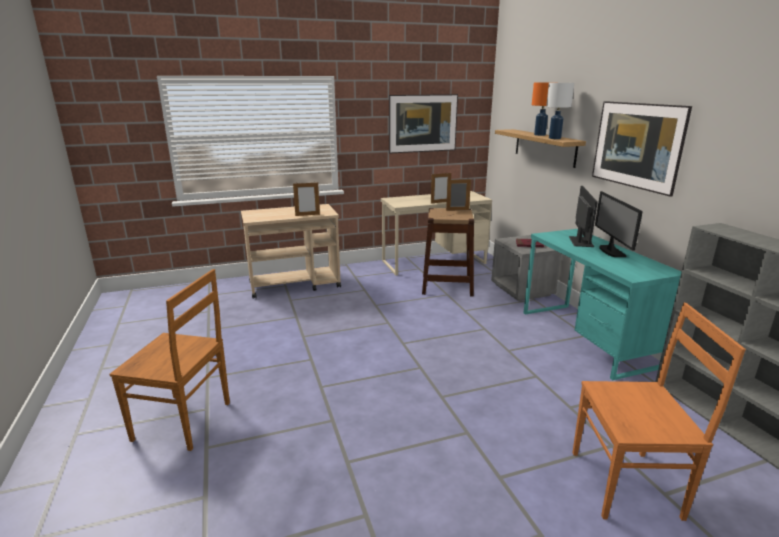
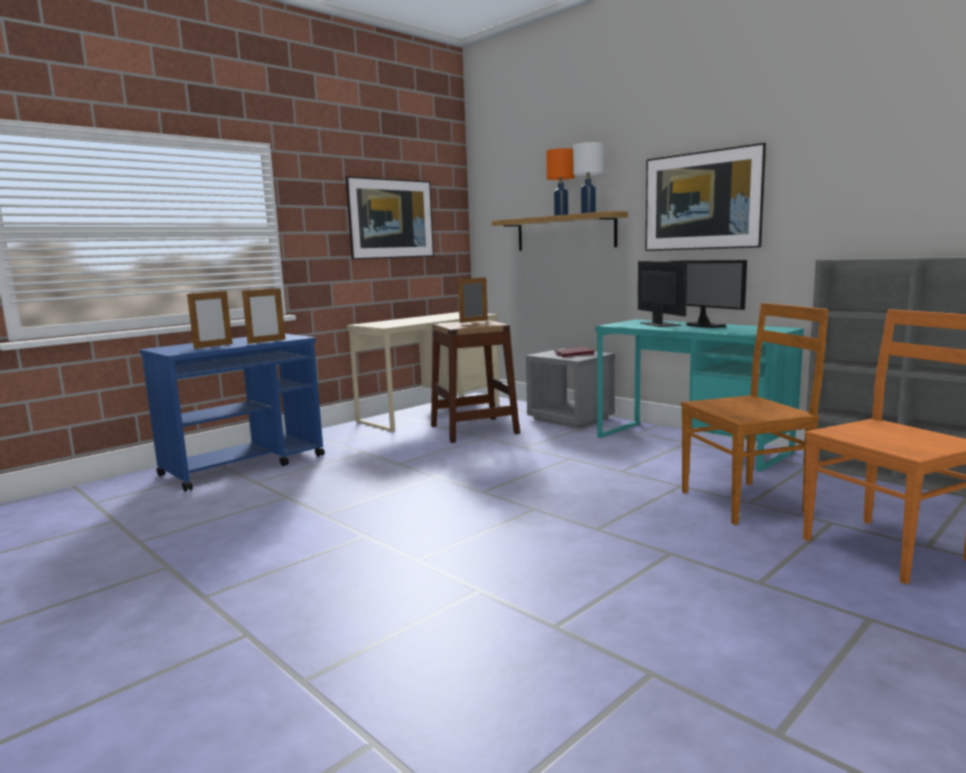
camera: 25 degrees left, 10 degrees down
(185, 422) = (221, 662): brown chair -> brown chair (745, 502)
(295, 285) = (245, 465): beige cart -> blue cart
(440, 202) = (437, 320): picture frame -> picture frame (213, 346)

